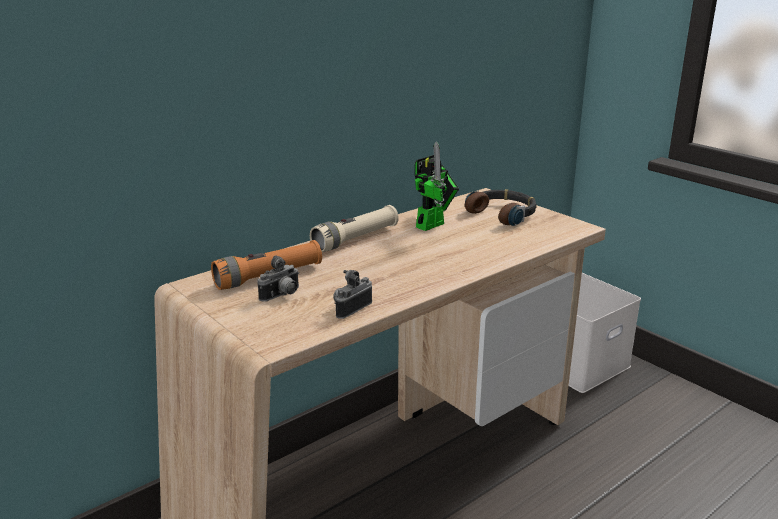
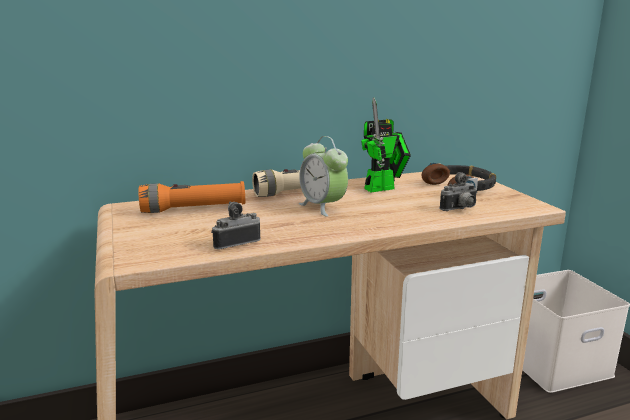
camera: 20 degrees right, 5 degrees down
(282, 296) = (188, 224): camera -> camera (460, 209)
(395, 255) = (323, 207): none -> alarm clock

